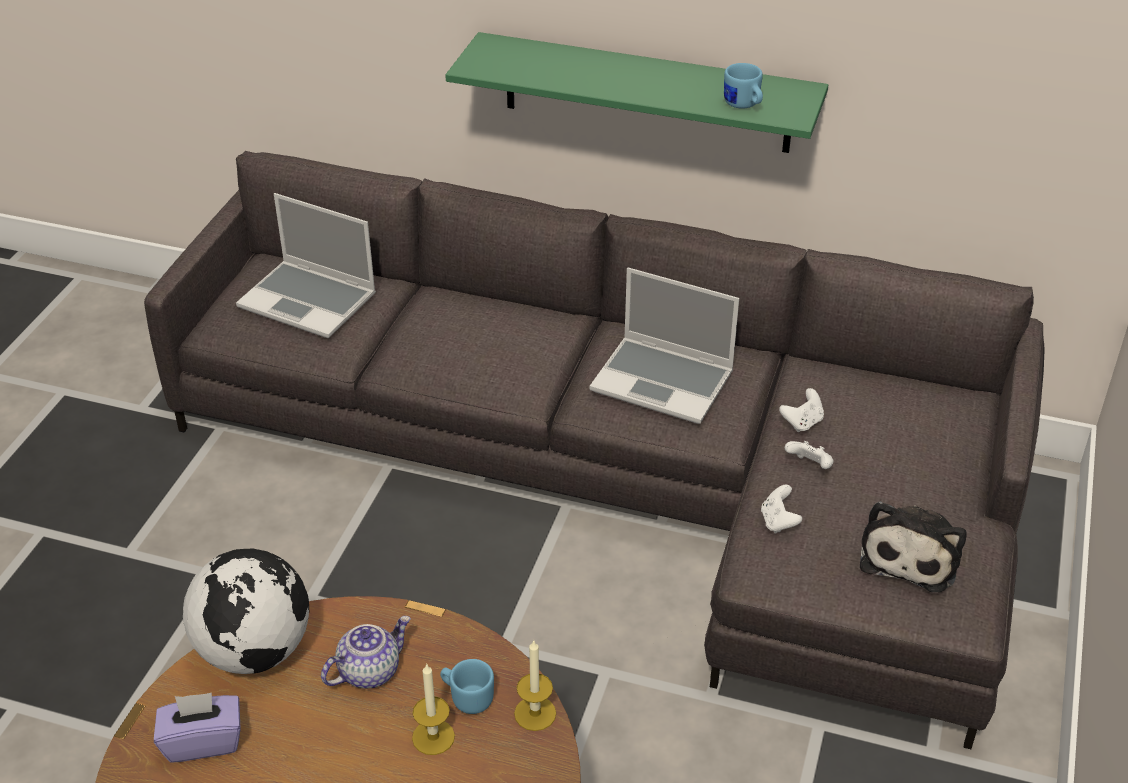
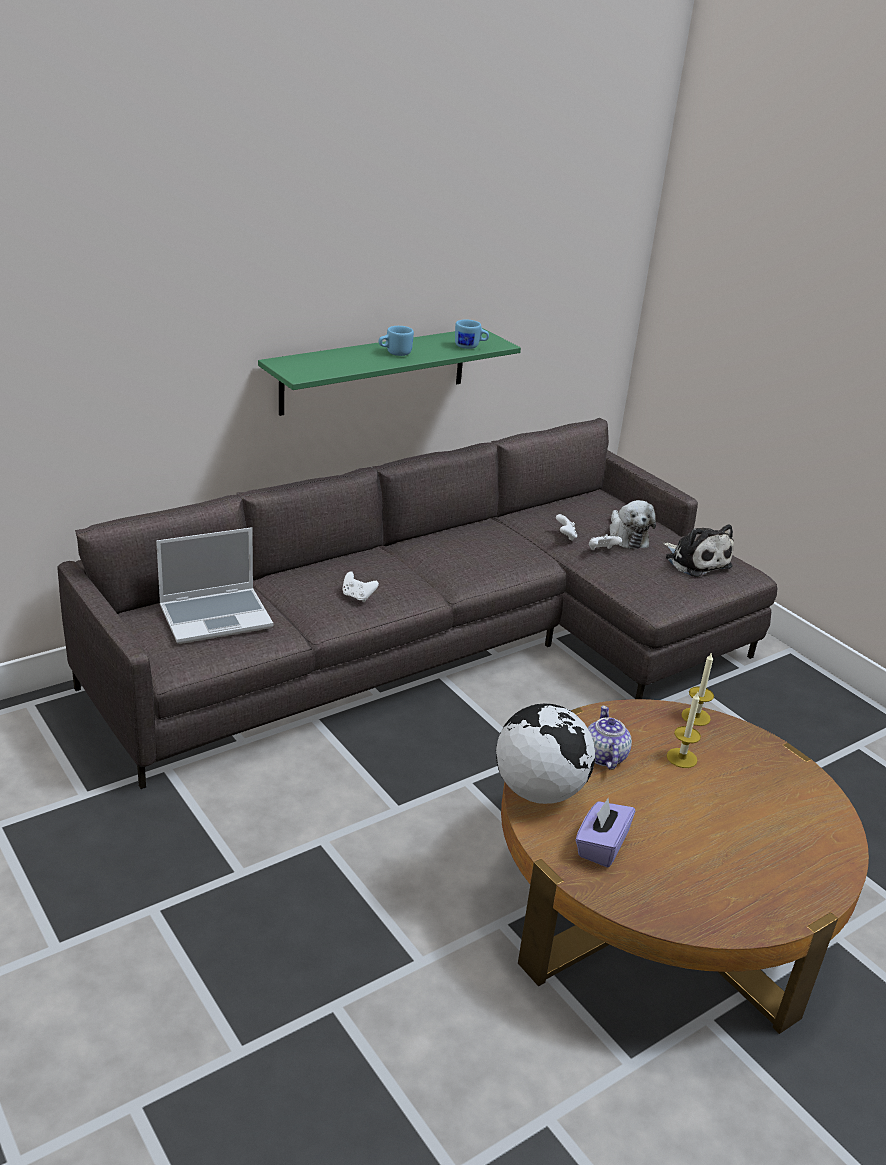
camera: 55 degrees left, 10 degrees down
(467, 697) = (661, 732): blue mug -> blue mug (394, 353)
(664, 381) = (482, 551): laptop -> none
(778, 522) = (630, 580): white game controller -> white game controller (358, 596)
(879, 469) = (627, 537): none -> plush toy

